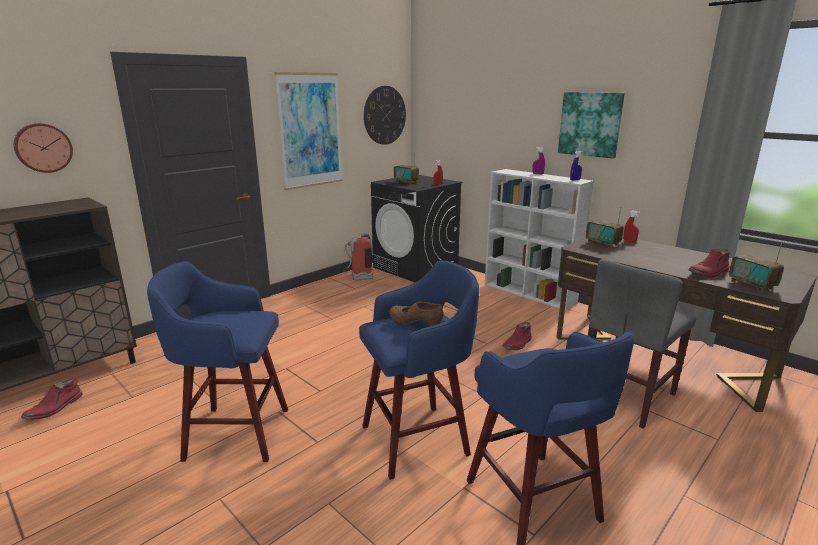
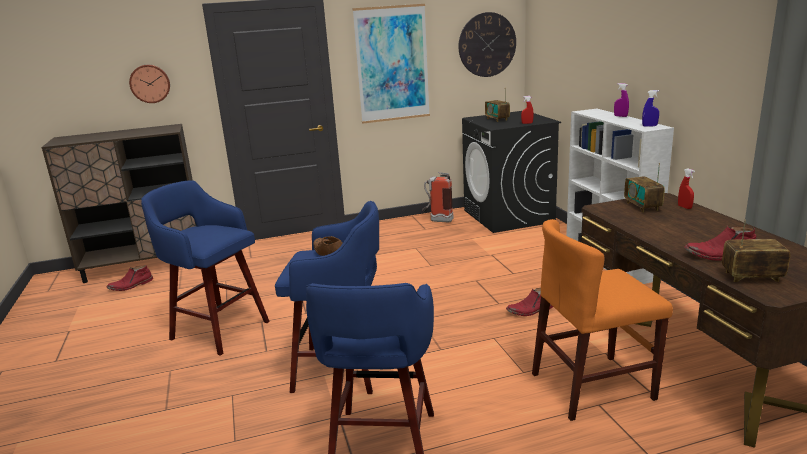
camera: 30 degrees right, 0 degrees up
(590, 124) = (673, 56): picture -> none
(626, 395) = (592, 386): grey chair -> orange chair
(751, 285) = (752, 277): radio -> radio turned 90 degrees clockwise

